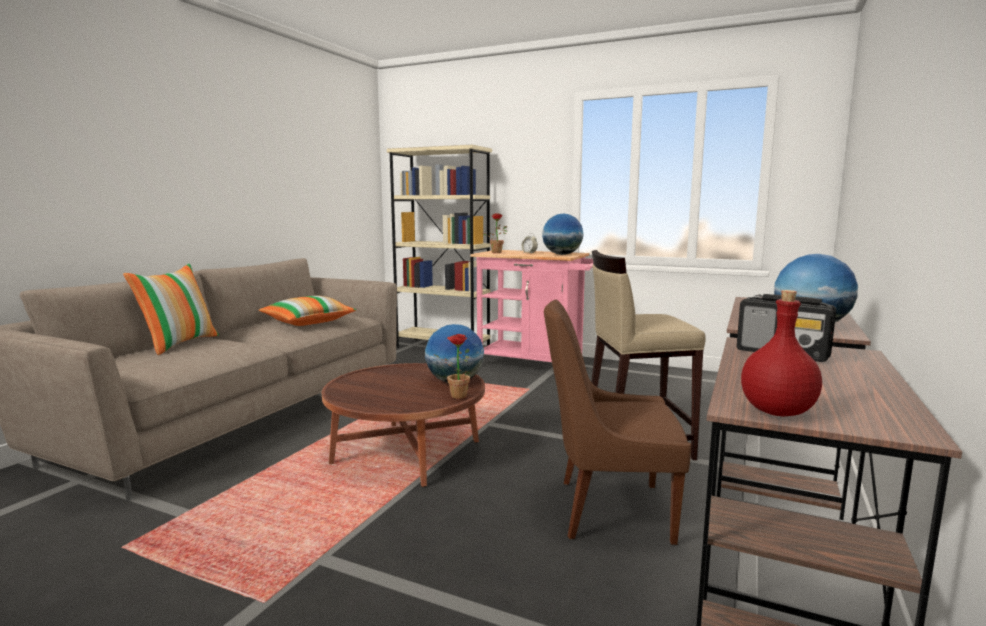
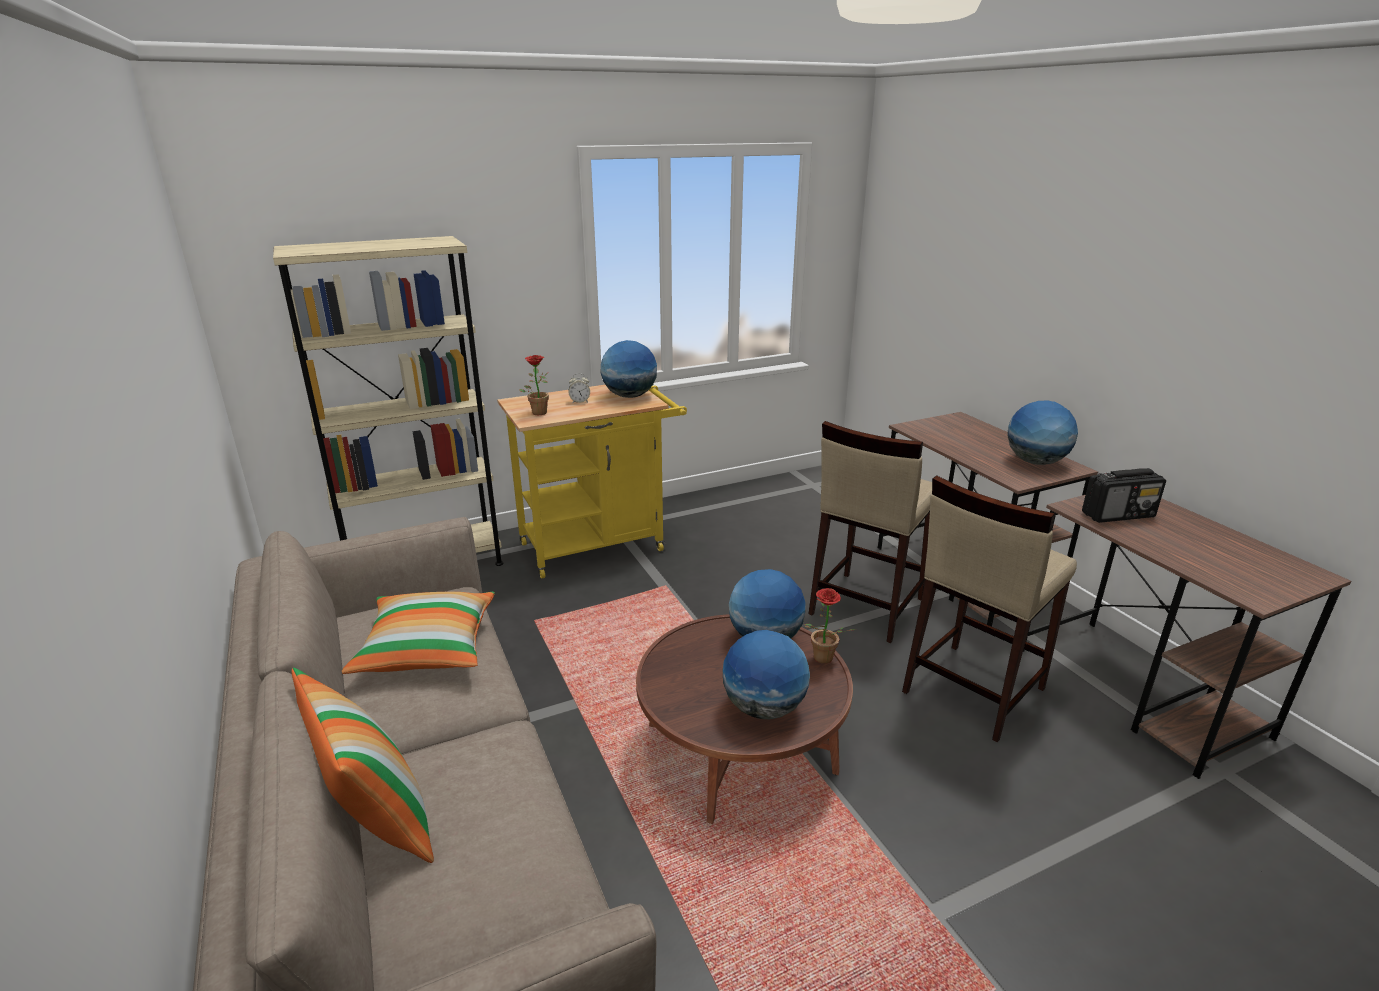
camera: 50 degrees left, 15 degrees up
(380, 397) = (764, 708): none -> globe
(536, 365) = (600, 544): pink cart -> yellow cart
(608, 510) = (971, 690): brown chair -> beige stool
(776, 411) = (1266, 590): red bottle -> none

